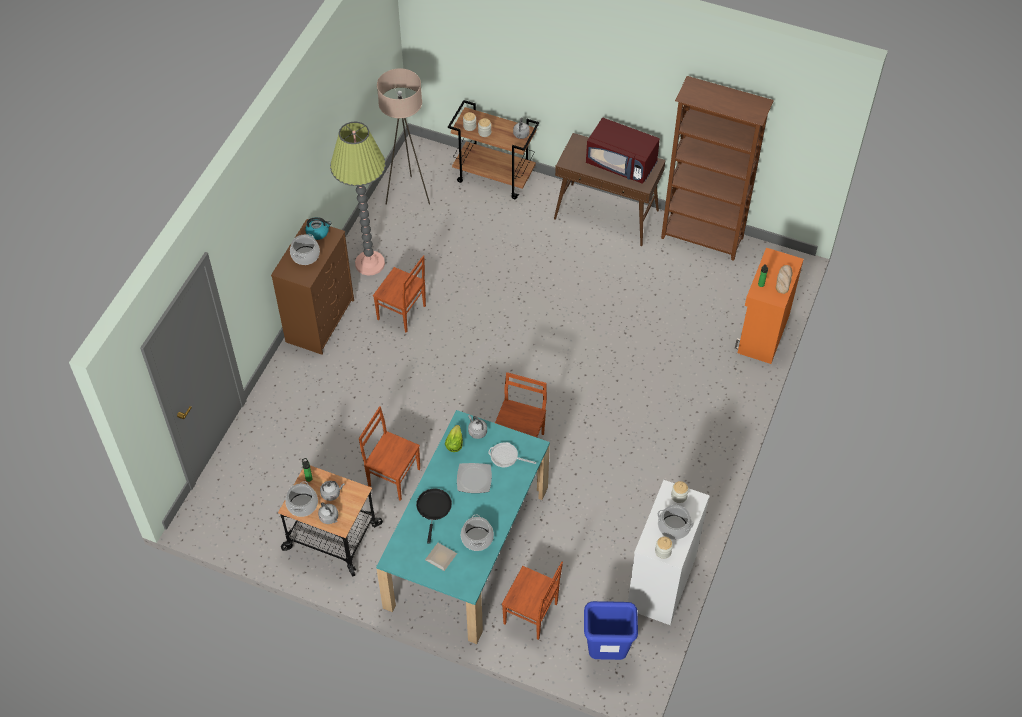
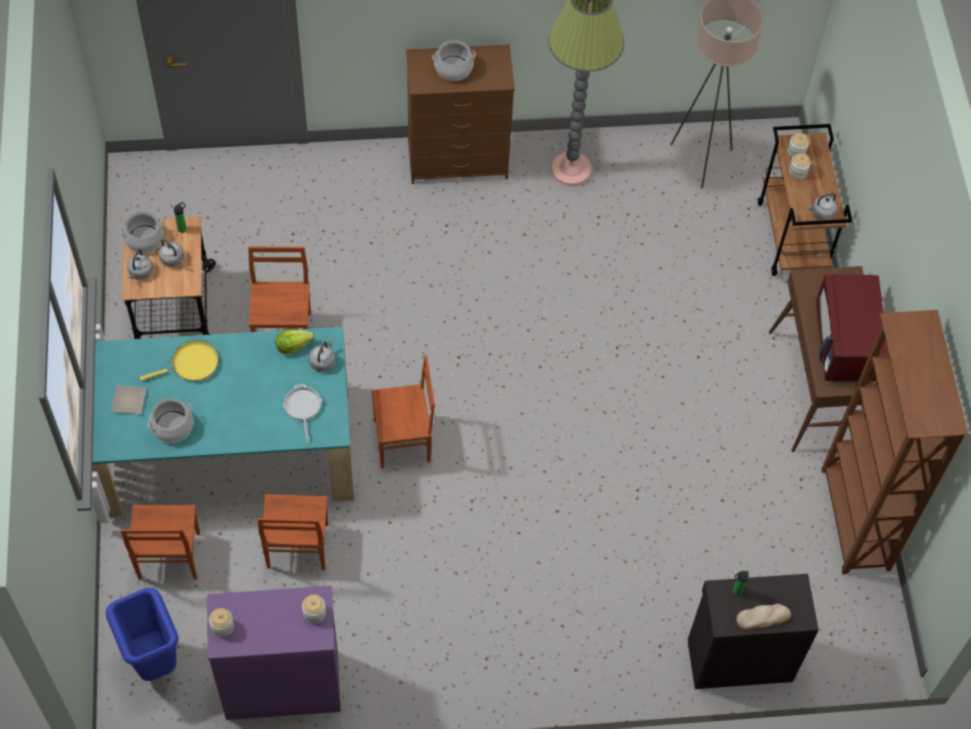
camera: 60 degrees right, 5 degrees up
(318, 232) = (495, 64): kettle -> none
(402, 313) = (518, 235): brown chair -> brown chair (296, 547)
(434, 508) = (191, 364): black frying pan -> yellow frying pan
(473, 479) = (253, 387): plate -> none
(661, 583) = (281, 686): white dresser -> purple dresser
(674, 527) = (265, 625): cooking pot -> none
(762, 334) = (738, 658): orange cabinet -> black cabinet

